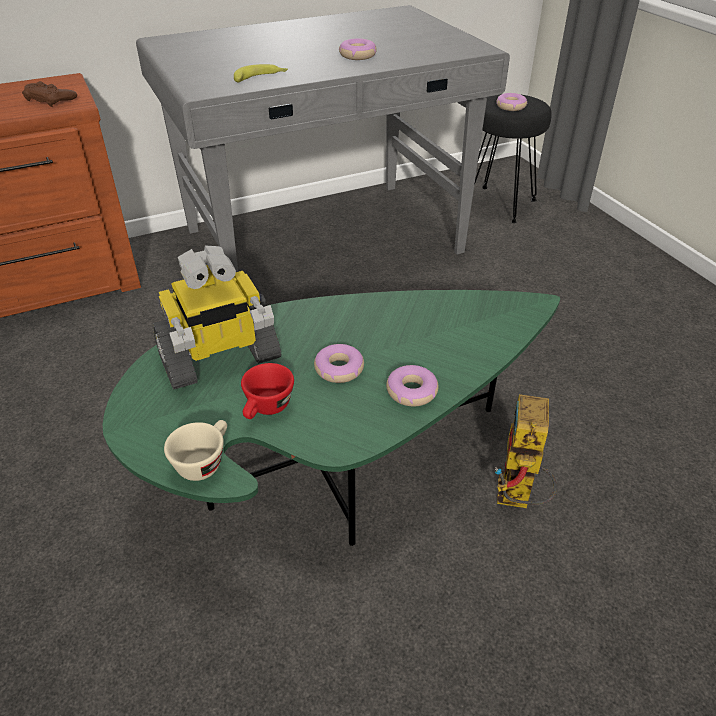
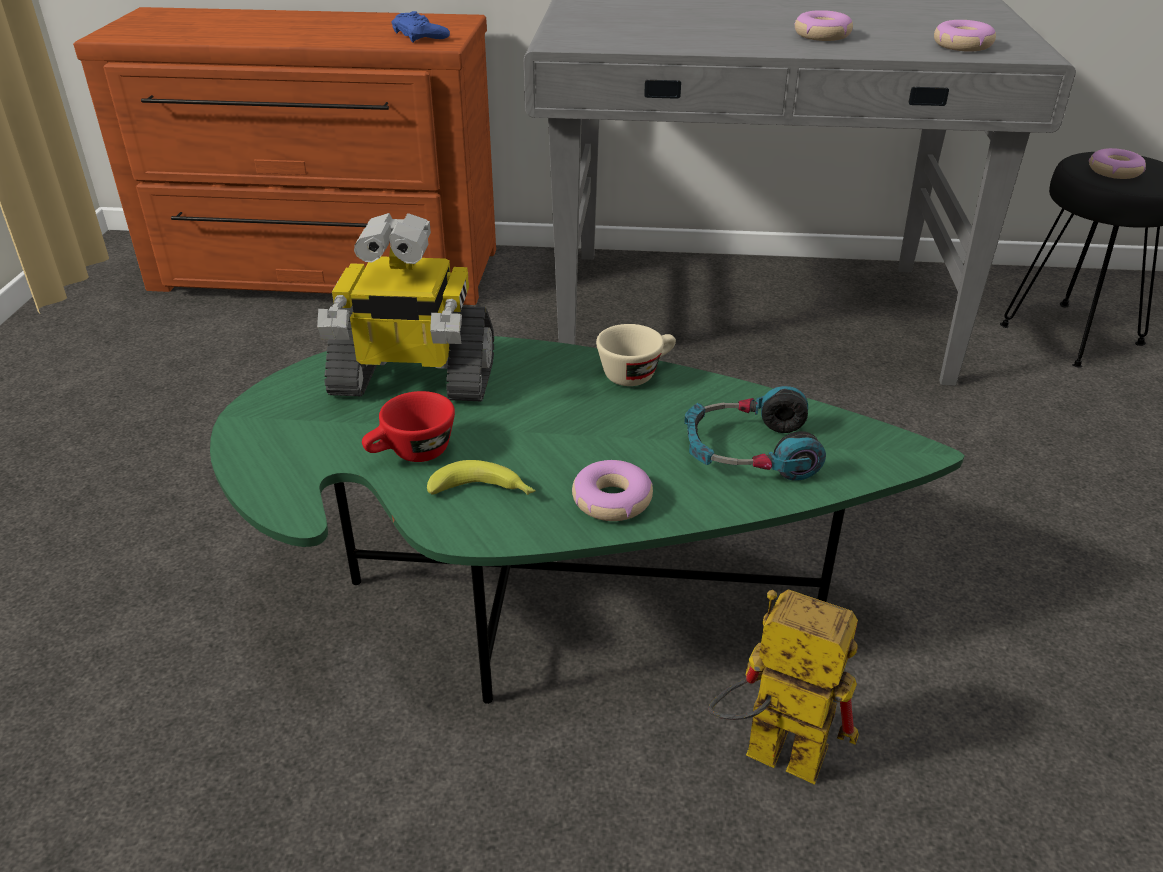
camera: 30 degrees right, 5 degrees down
(50, 99) = (420, 35): brown game controller -> blue game controller
(204, 461) = (289, 483): beige cup -> beige cup (636, 373)
(261, 78) = (654, 41): banana -> banana (484, 492)
(339, 369) = (542, 440): donut -> donut (962, 45)
(457, 333) = (749, 451): none -> headphones
(517, 499) = (766, 752): toy robot -> toy robot turned 75 degrees clockwise

